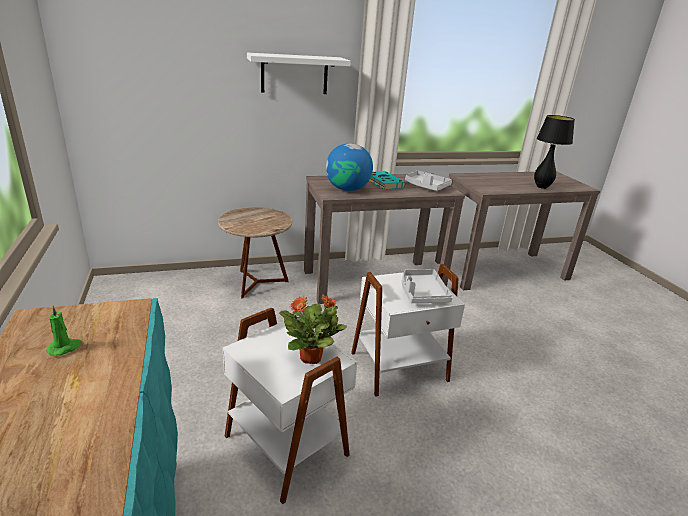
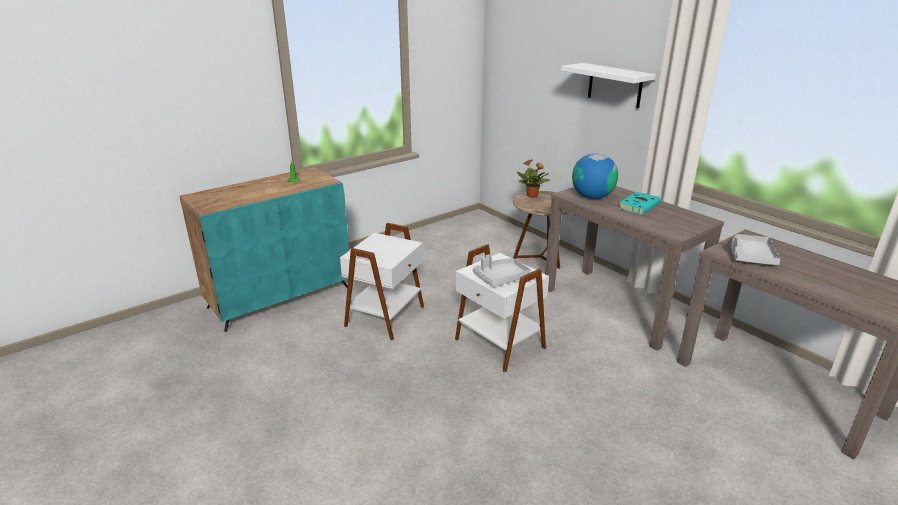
camera: 70 degrees right, 0 degrees up
(311, 357) = (383, 255): potted plant -> potted plant (532, 196)
(426, 186) = (666, 223): grey tray -> grey tray (751, 256)
(542, 187) = (816, 285): black table lamp -> none

